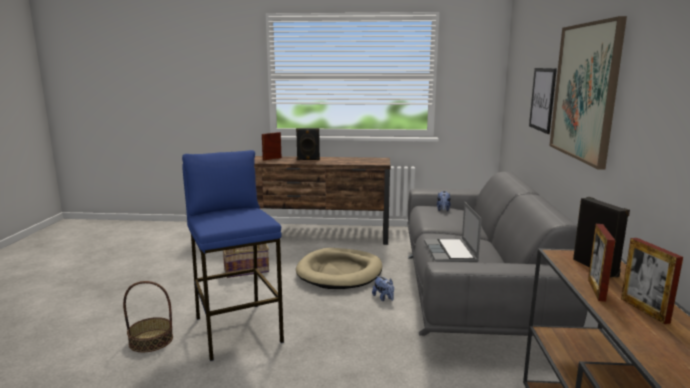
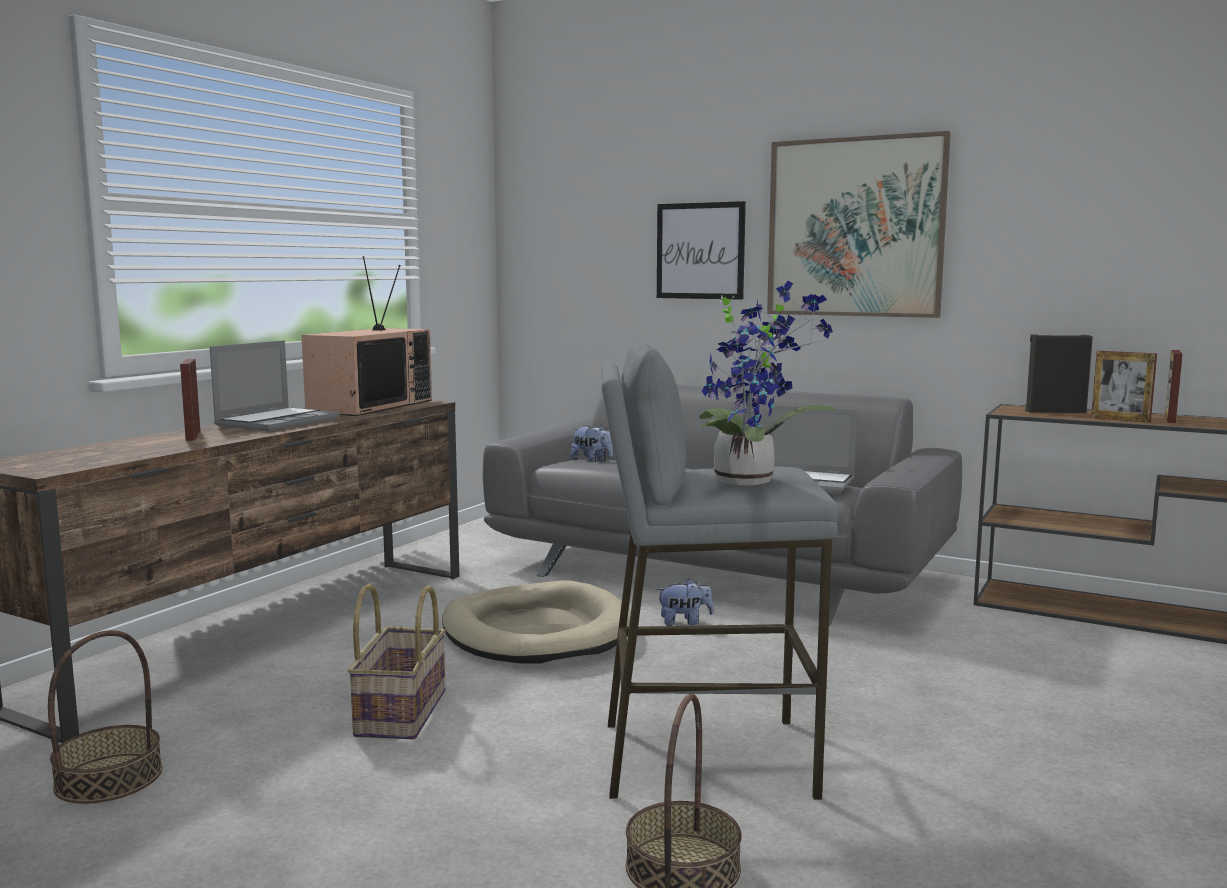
camera: 65 degrees left, 5 degrees down
(185, 250) = (108, 778): none -> basket
(223, 218) = (751, 480): none -> potted plant
(237, 329) = (705, 757): blue stool -> grey stool
(308, 159) = (278, 422): black speaker -> laptop
(360, 160) = (370, 406): none -> television
(644, 310) = (1170, 419): picture frame -> picture frame turned 105 degrees clockwise

